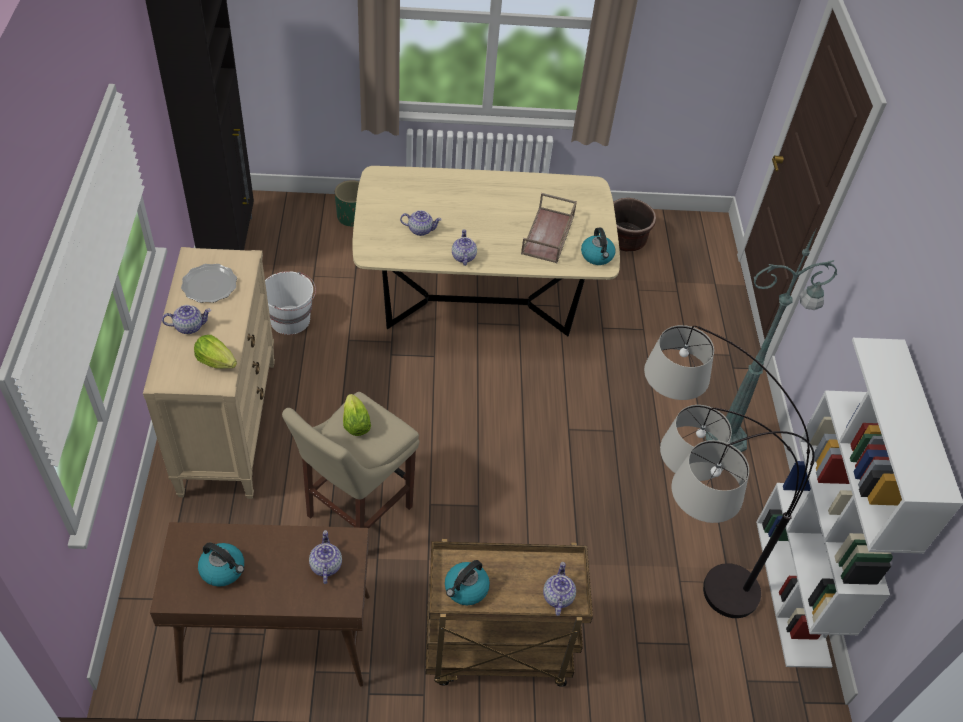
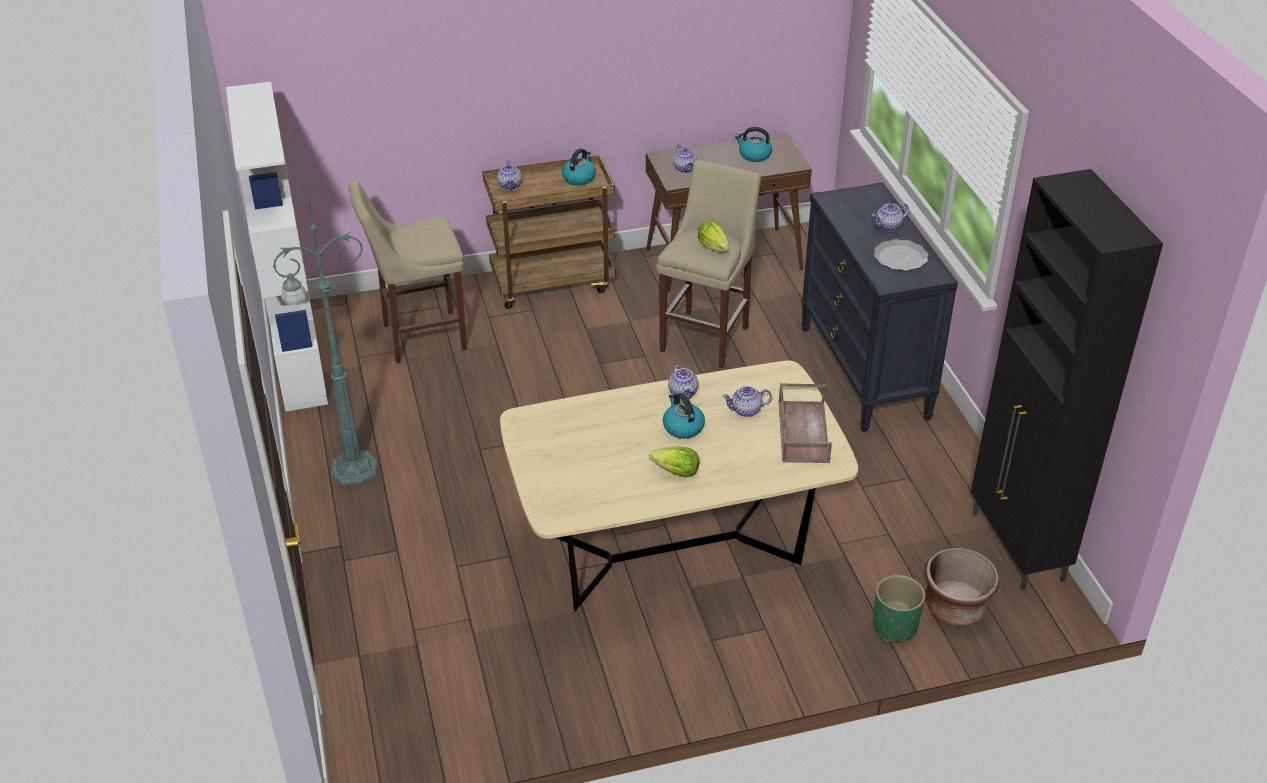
camera: 170 degrees right, 10 degrees down
(216, 361) = (844, 209): lettuce -> lettuce (676, 472)
(228, 426) = (864, 373): beige dresser -> black dresser
(291, 320) = (877, 478): white bucket -> none
(548, 235) = (593, 438): brown tray -> brown tray (802, 431)
(597, 256) = (528, 427): kettle -> kettle (682, 427)
(625, 239) = (496, 694): brown planter -> brown planter (955, 607)
(662, 596) = (419, 337): floor lamp -> beige stool

